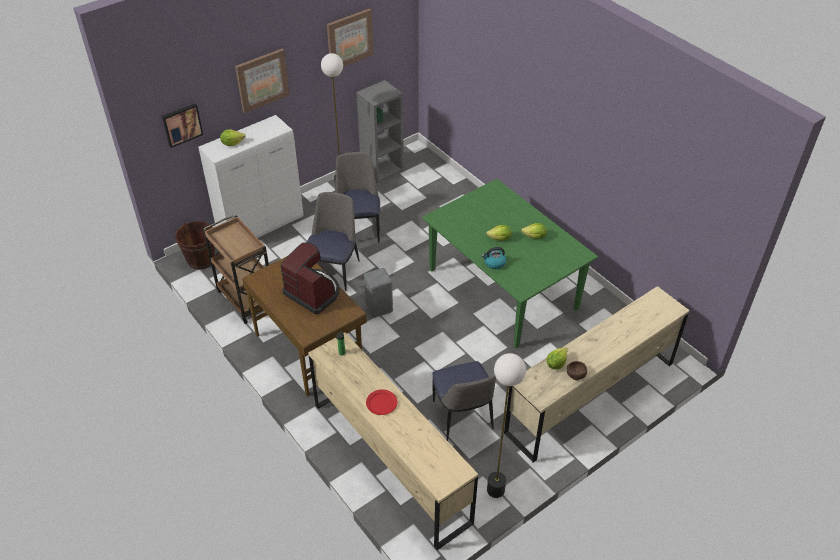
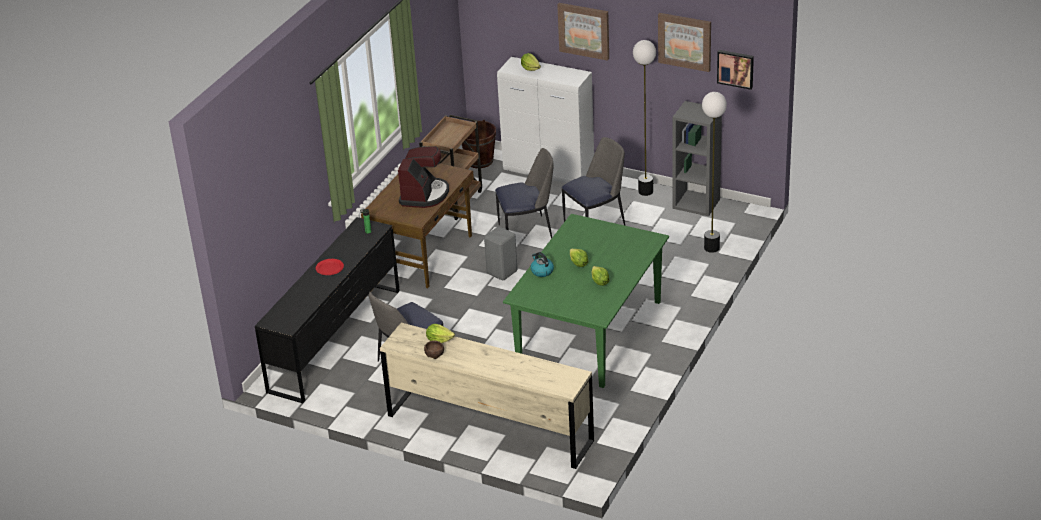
camera: 65 degrees right, 10 degrees down
(182, 124) = (502, 28): picture -> picture (735, 68)
(390, 461) = (335, 340): beige dresser -> black dresser
(495, 490) = (344, 404): floor lamp -> floor lamp (711, 248)

